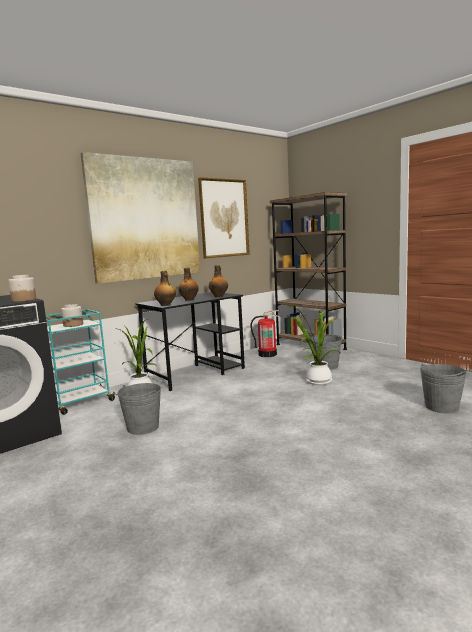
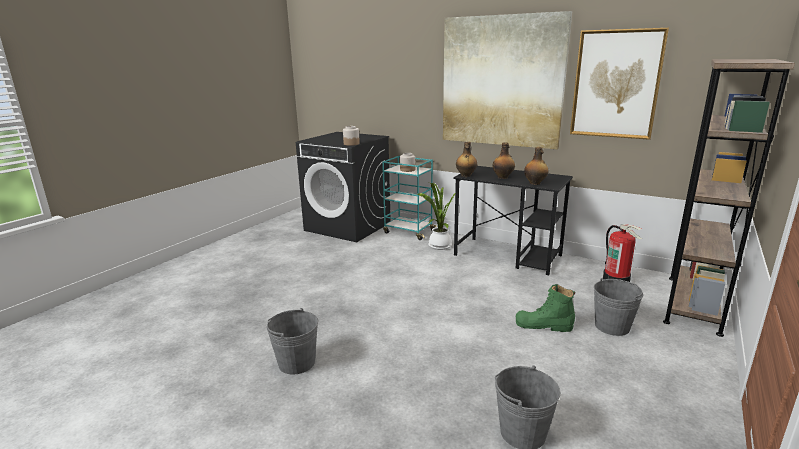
camera: 70 degrees right, 10 degrees up
(143, 427) = (377, 264): grey bucket -> grey bucket (296, 363)
(316, 381) = (543, 325): potted plant -> green boot

